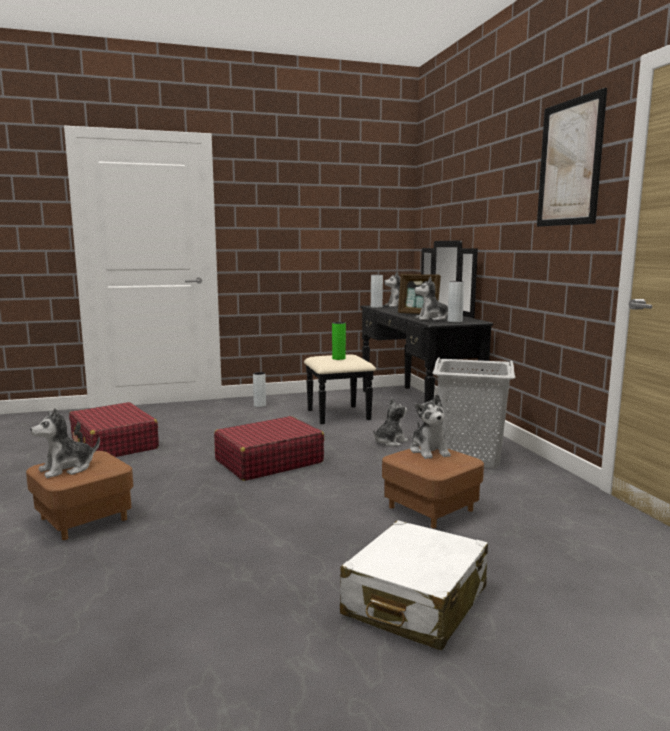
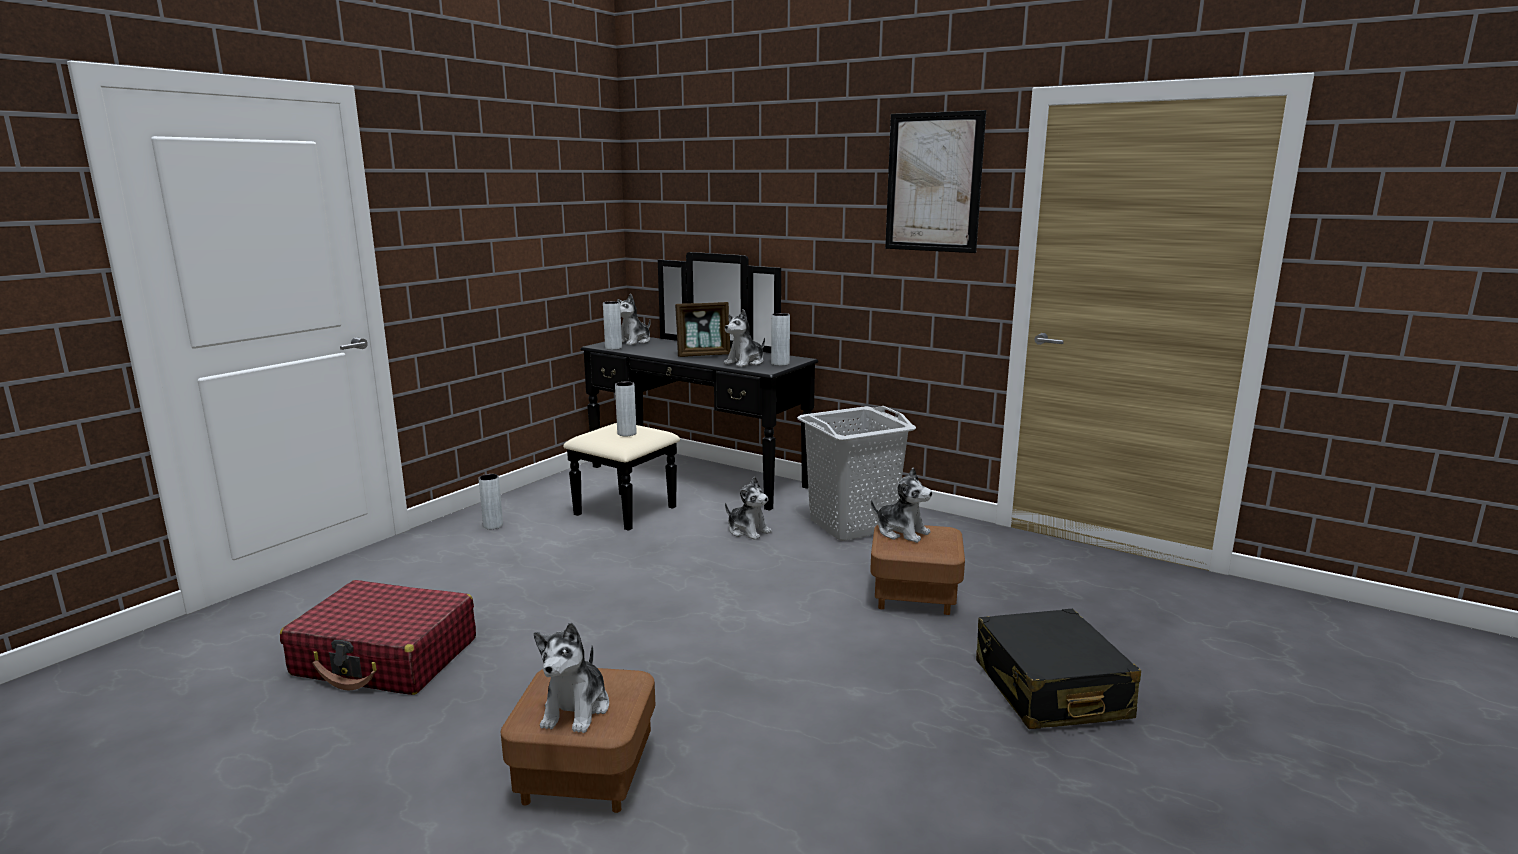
camera: 40 degrees left, 5 degrees up
(268, 461) = (663, 602): red suitcase -> none
(338, 358) = (627, 433): green vase -> grey vase
(389, 442) = (748, 531): plush toy -> plush toy turned 120 degrees clockwise
(415, 602) = (1050, 690): white suitcase -> black suitcase

